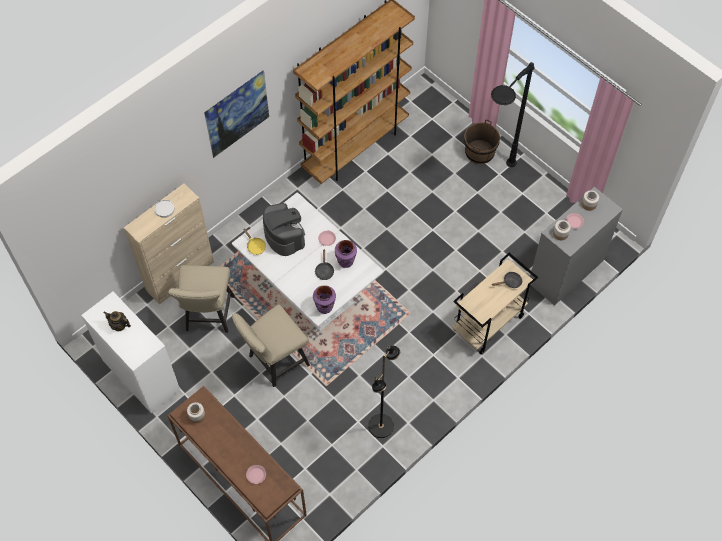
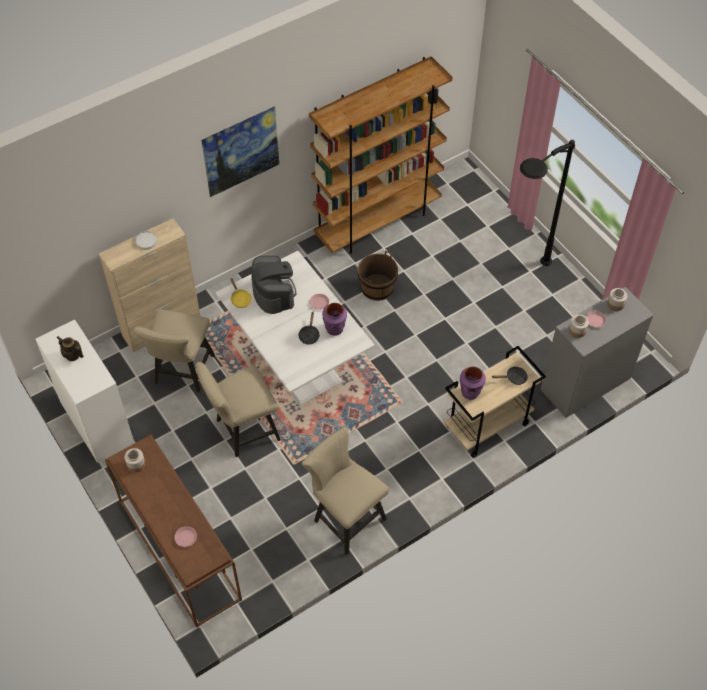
camera: 10 degrees right, 5 degrees down
(325, 307) = (301, 372): purple vase -> purple vase (470, 392)
(381, 426) = (345, 517): black floor lamp -> beige chair
(479, 152) = (513, 246): brown bucket -> brown bucket (377, 288)

